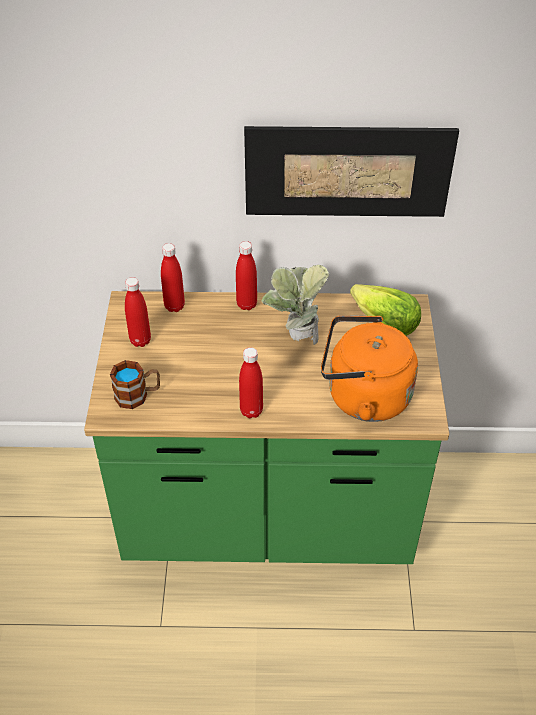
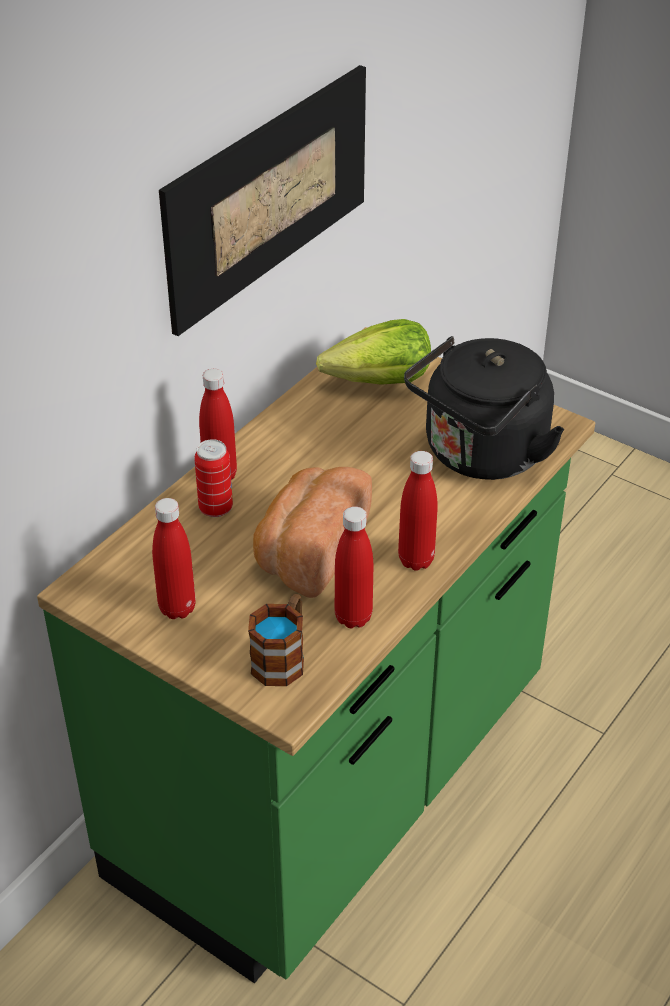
camera: 55 degrees left, 5 degrees down
(174, 306) = (146, 544): red bottle -> red bottle (353, 617)
(221, 316) = (215, 508): none -> can
(221, 366) = (309, 550): none -> bread
(296, 339) = (330, 463): potted plant -> none
(363, 396) = (480, 456): orange kettle -> black kettle

